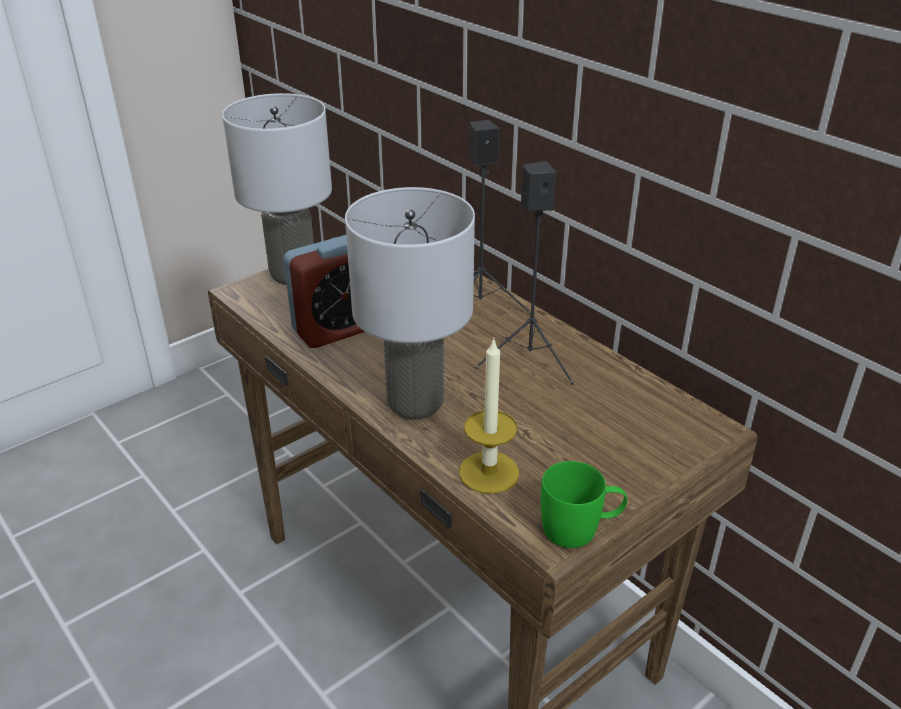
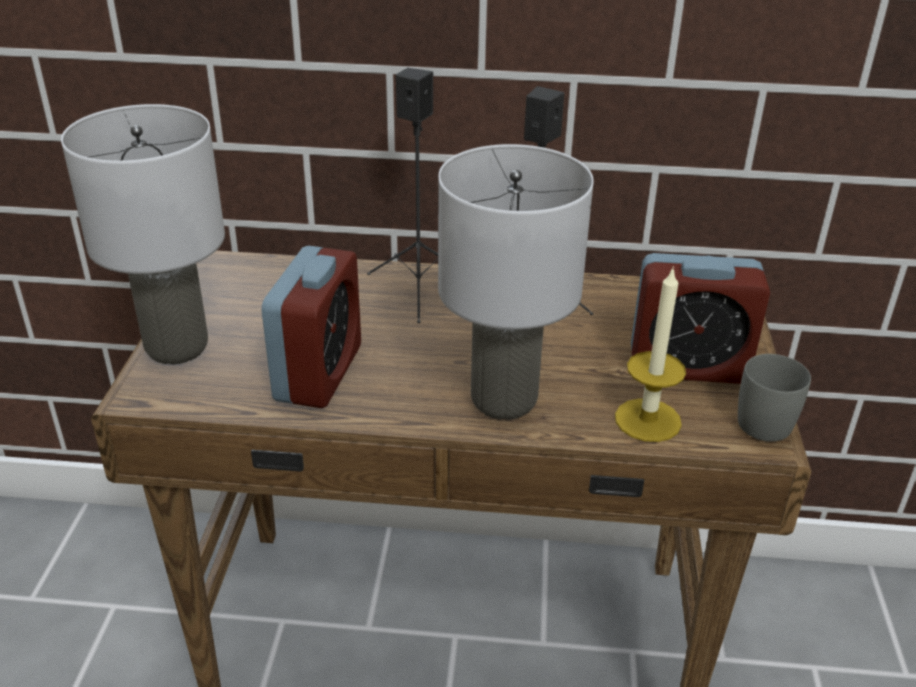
camera: 45 degrees left, 0 degrees up
(580, 529) = (769, 419): green mug -> grey mug
(583, 457) = (688, 366): none -> alarm clock

